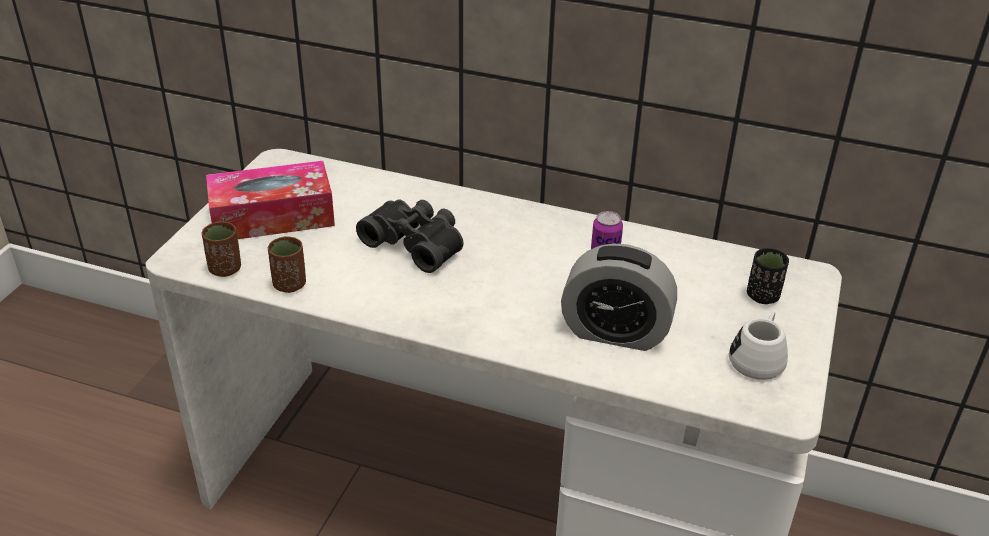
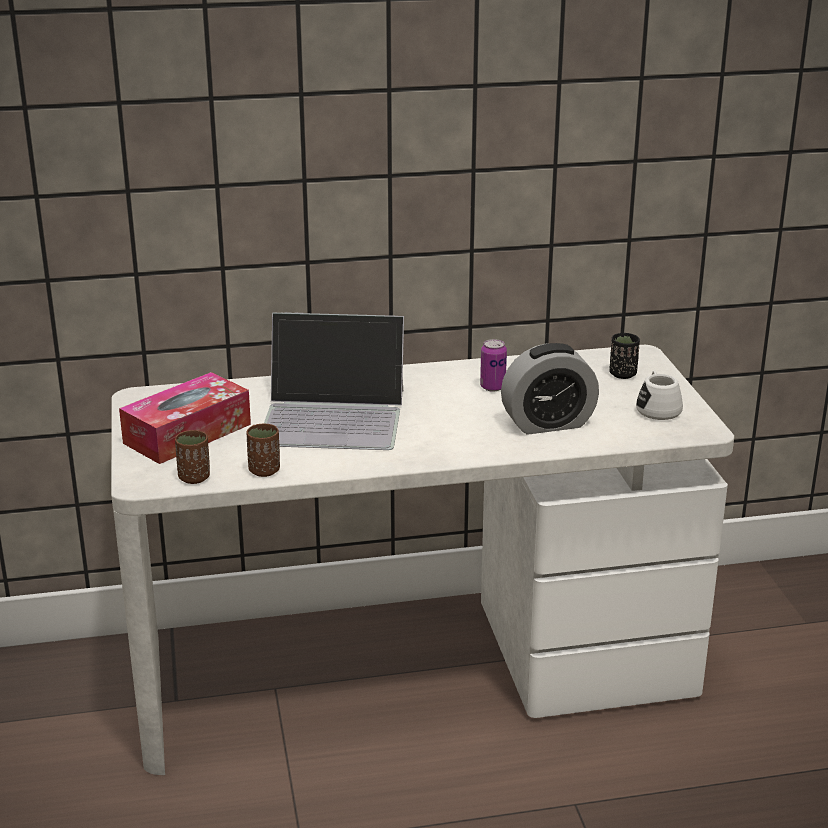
camera: 30 degrees left, 10 degrees down
(416, 243) = (334, 416): black binoculars -> laptop

